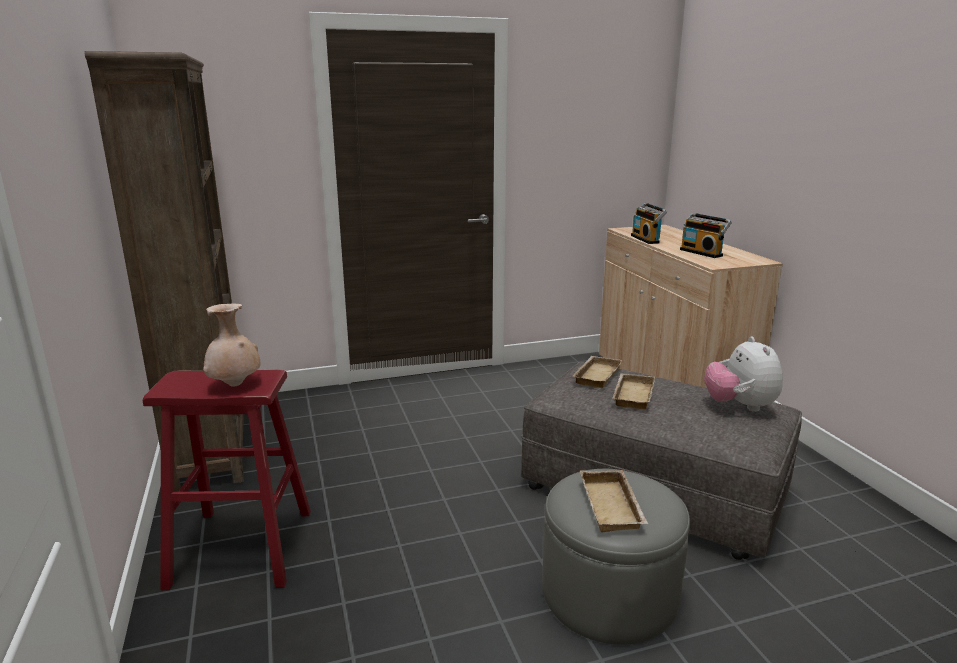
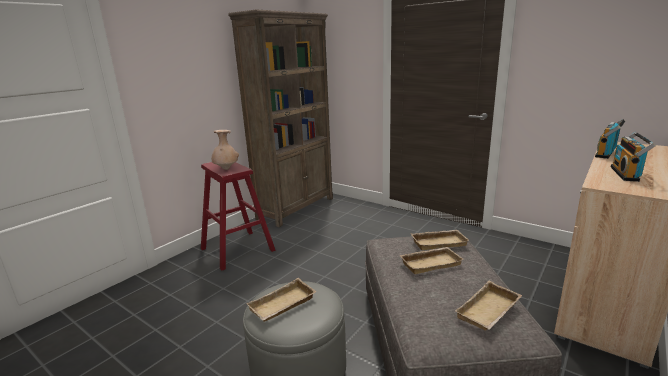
camera: 55 degrees right, 0 degrees up
(739, 406) = (489, 312): plush toy -> beige tray

